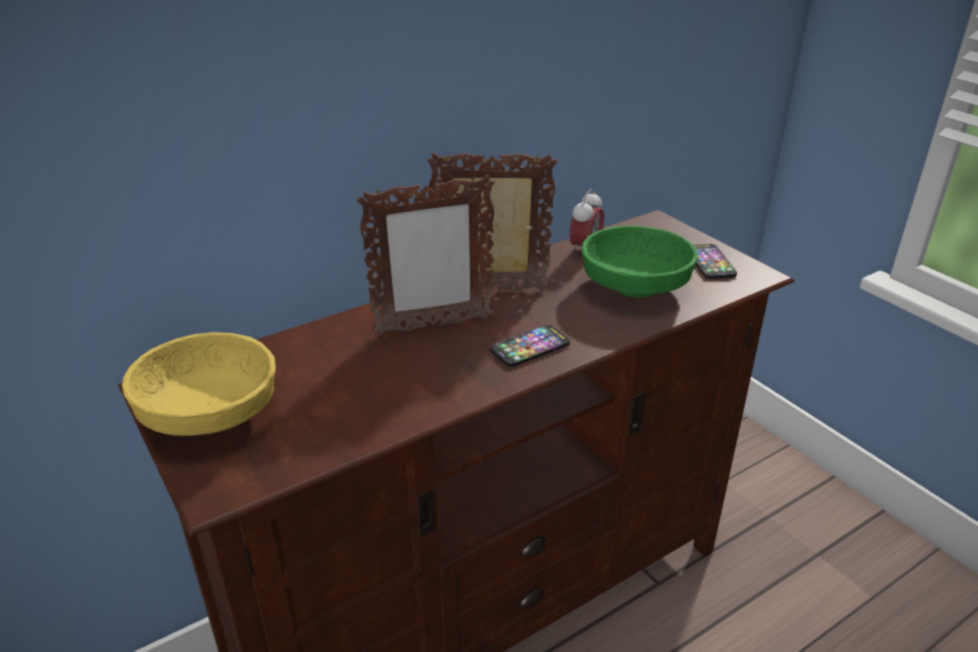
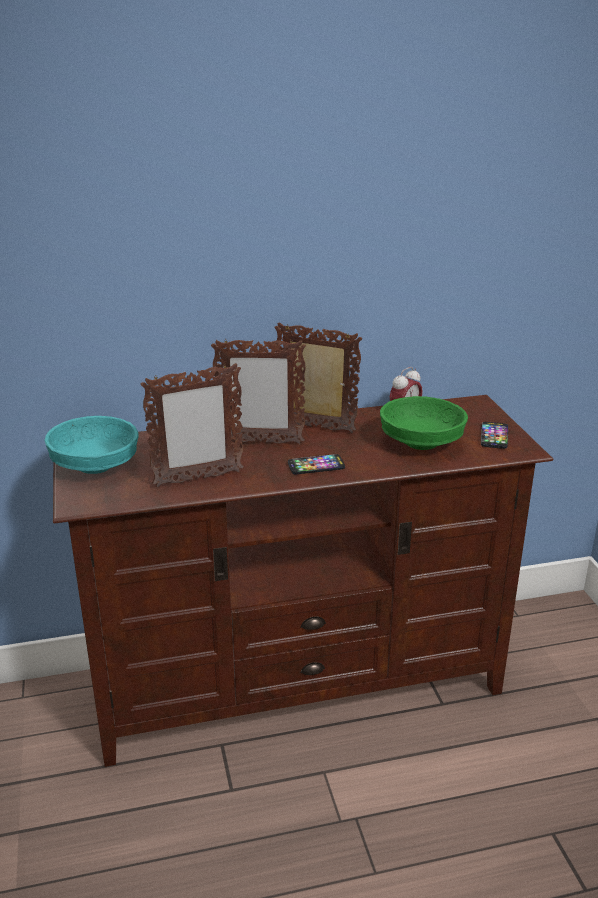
camera: 20 degrees right, 5 degrees down
(210, 416) = (95, 466): yellow bowl -> turquoise bowl
(381, 403) = (197, 479): none -> picture frame

